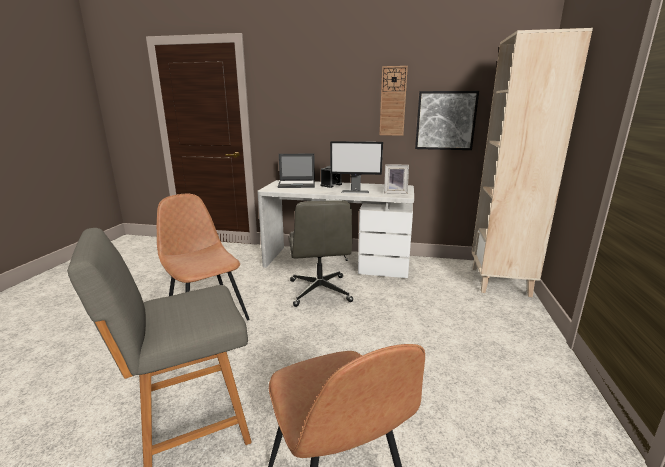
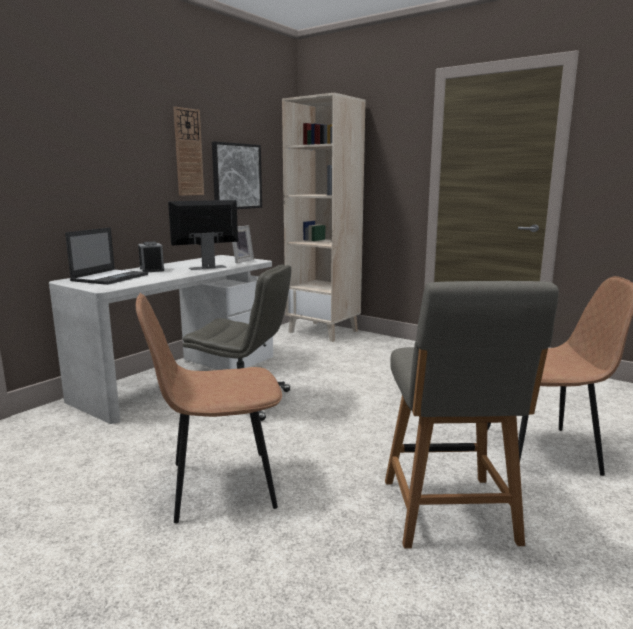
camera: 65 degrees left, 5 degrees down
(355, 191) = (207, 267): monitor -> monitor turned 150 degrees counterclockwise

